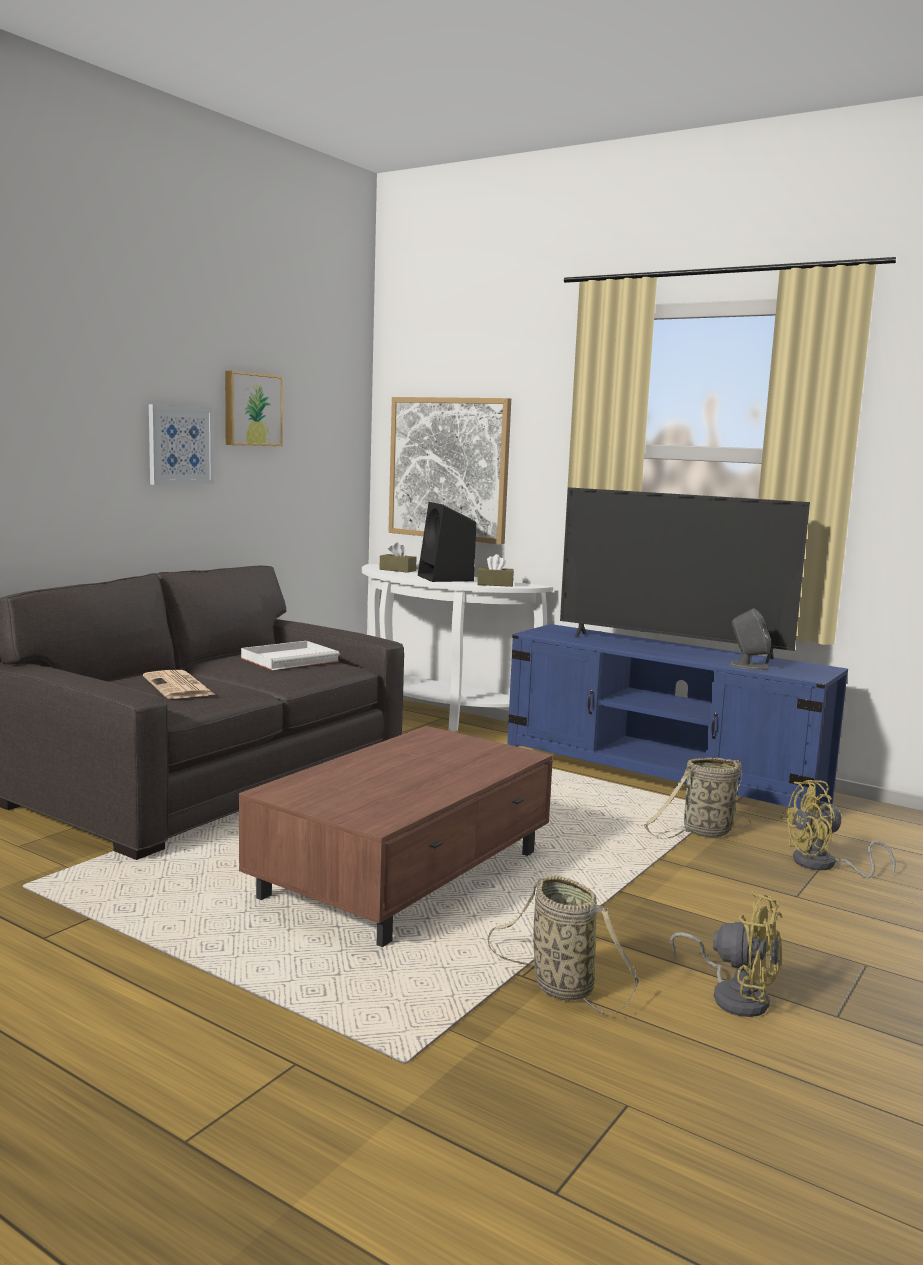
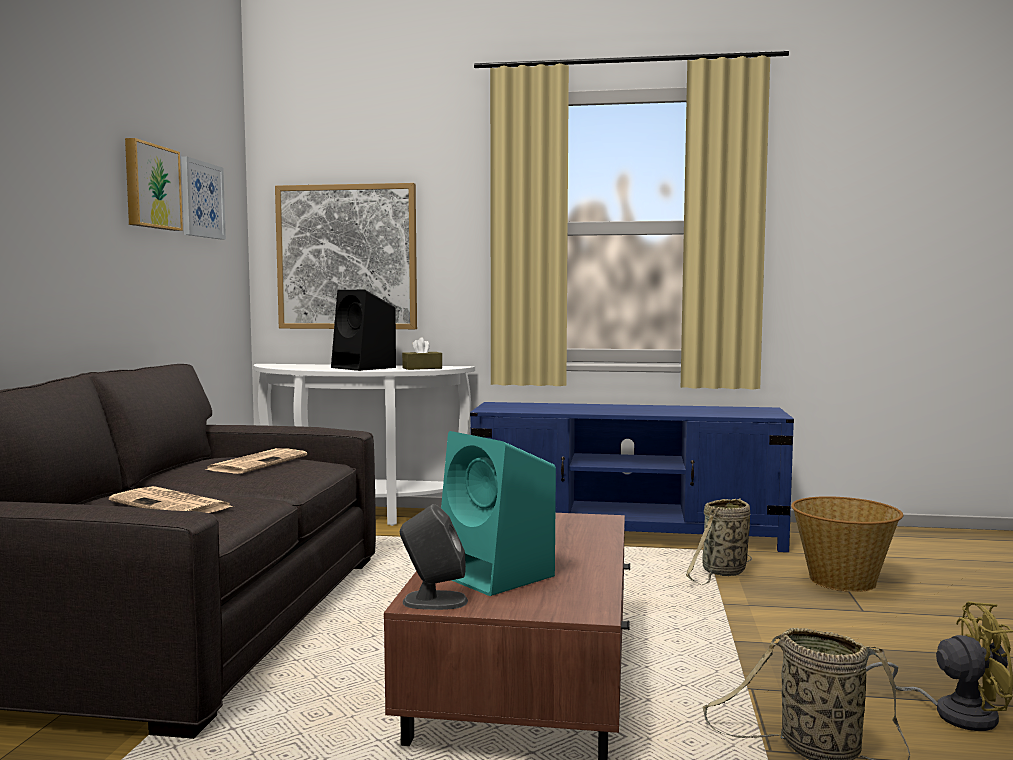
camera: 25 degrees left, 5 degrees down
(180, 445) = (86, 220): picture -> picture (201, 199)
(291, 659) = (258, 463): white tray -> newspaper
(357, 784) = (497, 575): none -> turquoise speaker
(397, 570) = (299, 365): brown tissue box -> none
(670, 647) = (623, 407): television -> none
(748, 666) = (713, 413): grey speaker -> grey speaker (434, 601)
(823, 865) = (843, 580): yellow fan -> basket

